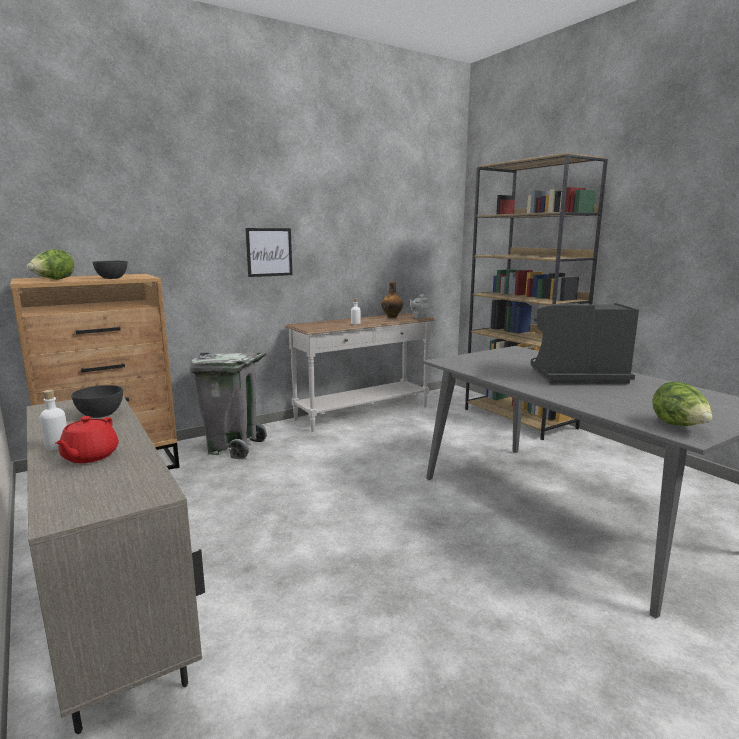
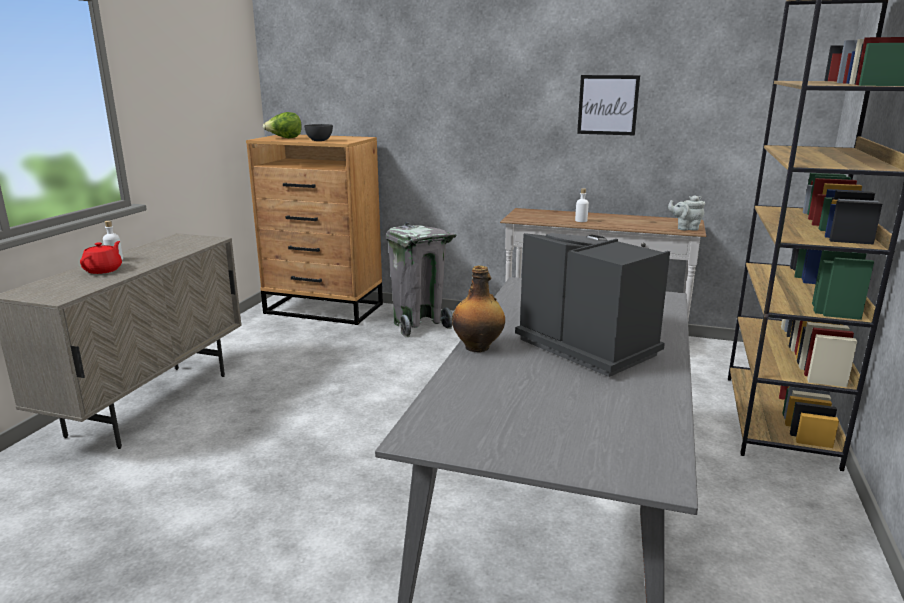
camera: 50 degrees right, 5 degrees up
(89, 456) = (104, 270): red teapot -> red teapot turned 135 degrees clockwise
(100, 415) = (178, 249): grey bowl -> none
(269, 252) = (503, 121): picture -> picture (608, 105)
(392, 316) = (657, 221): bottle -> bottle (478, 347)
(679, 426) = (450, 428): lettuce -> none

